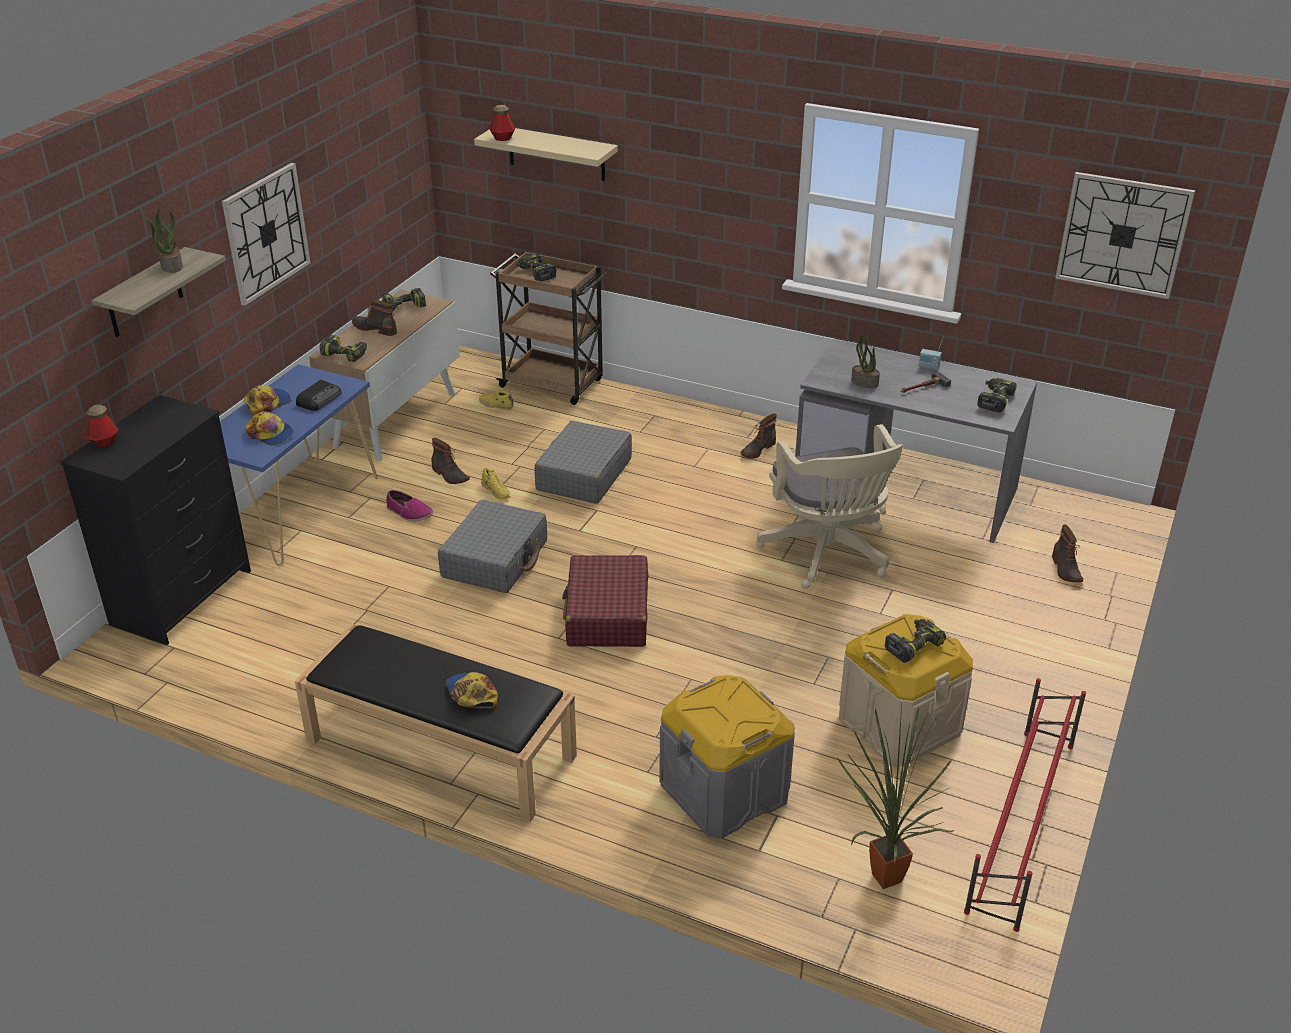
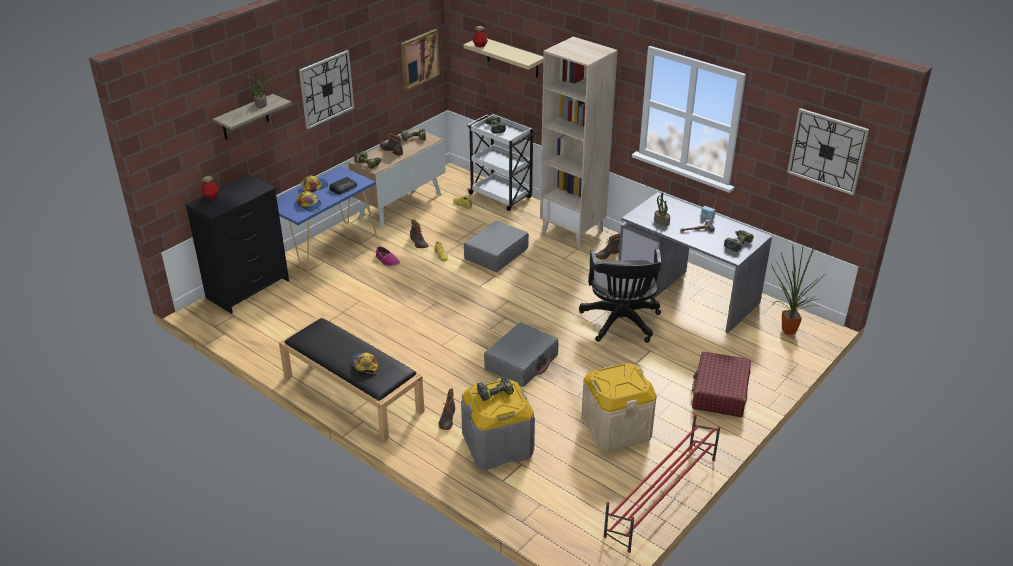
camera: 15 degrees right, 0 degrees up
(395, 173) = (419, 59): none -> picture
(495, 559) = (424, 295): grey suitcase -> grey suitcase (521, 362)
(553, 384) = (501, 196): brown cart -> white cart
(607, 615) = (474, 337): red suitcase -> red suitcase (720, 393)
(689, 422) = (573, 231): none -> beige bookcase
(828, 555) = (621, 324): beige office chair -> black office chair
(881, 879) = (564, 509): potted plant -> potted plant (785, 331)
(913, 645) = (621, 381): power drill -> power drill (495, 392)
(1065, 569) = (765, 356): boot -> boot (447, 419)

